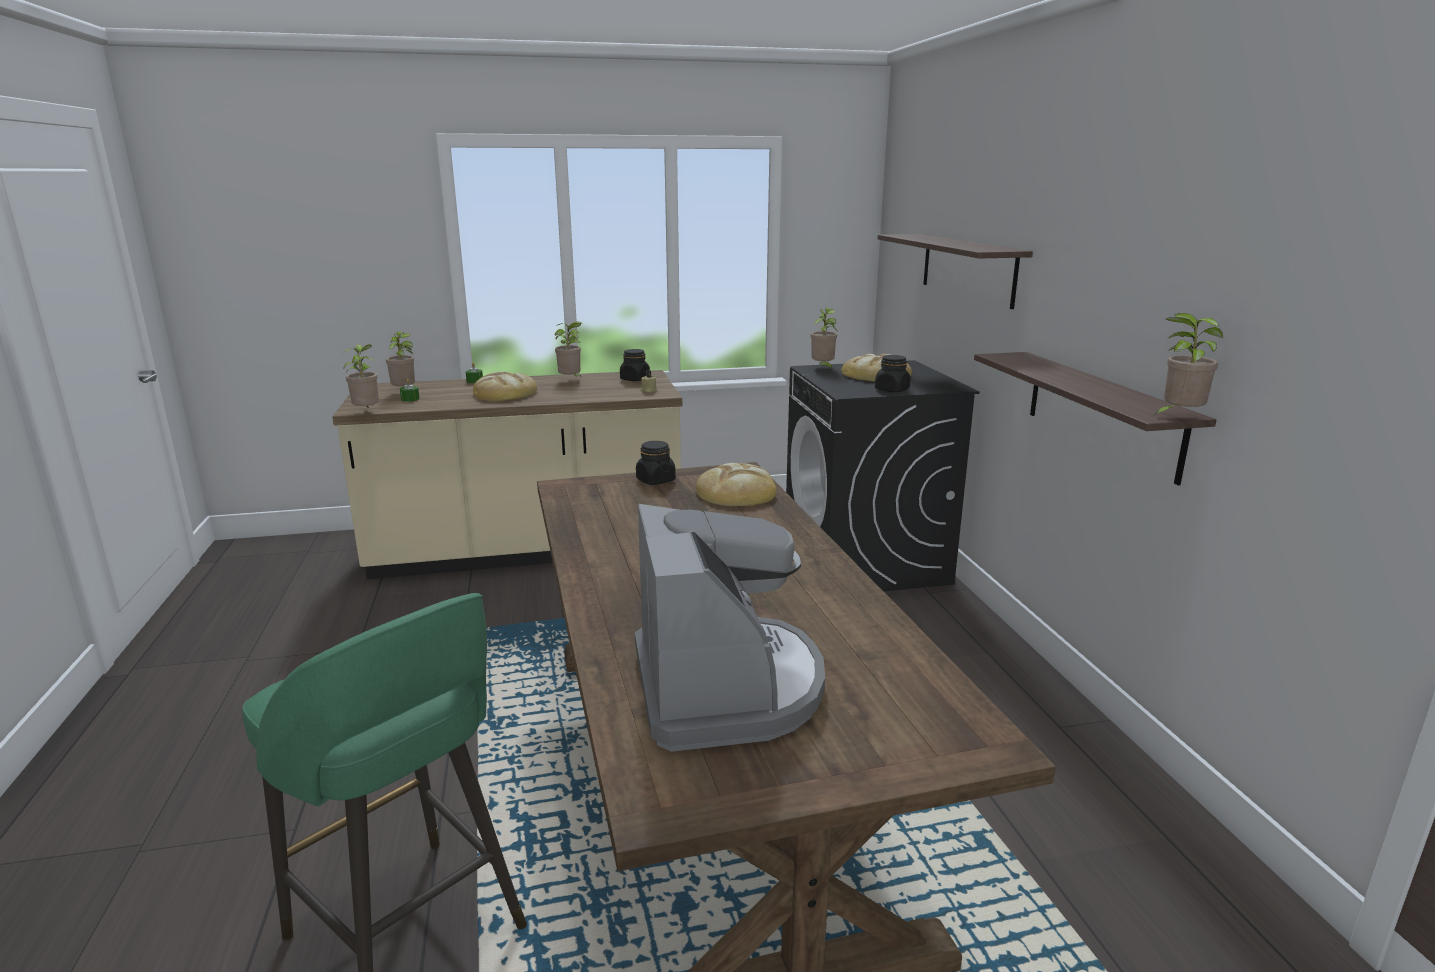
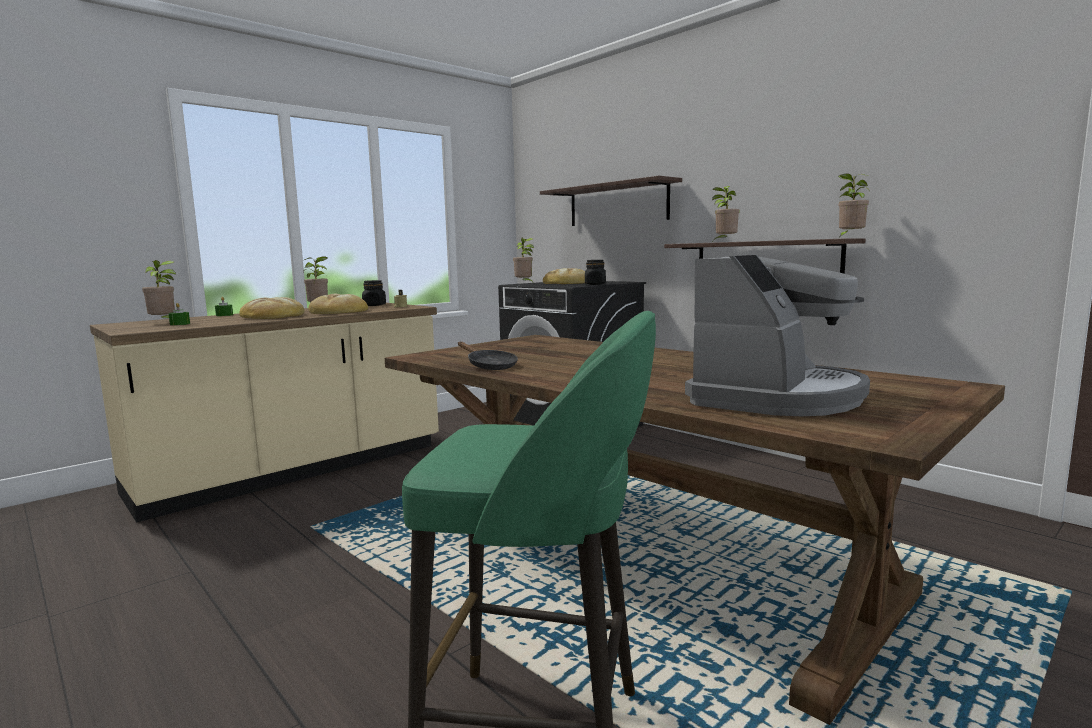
camera: 30 degrees left, 10 degrees down
(367, 412) = (149, 331): potted plant -> potted plant (724, 242)
(588, 528) = (489, 366): none -> black frying pan
(655, 480) = (484, 346): black jar -> none
(726, 686) = (776, 397): coffee machine -> coffee machine turned 75 degrees clockwise
(737, 492) = (557, 343): bread -> bread (339, 311)

